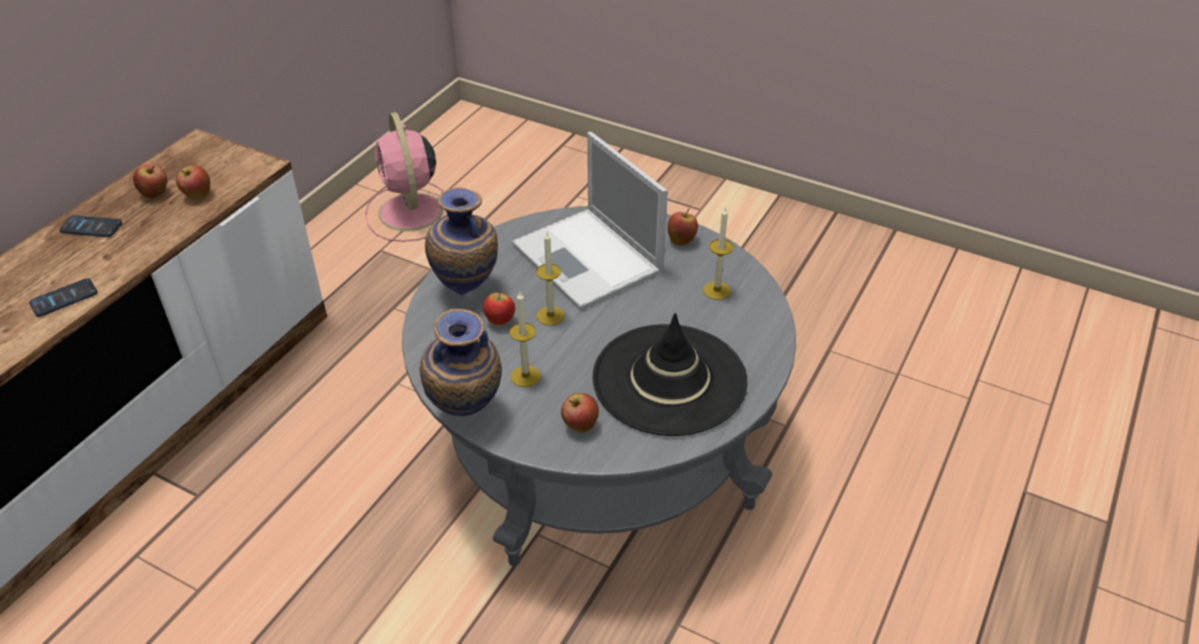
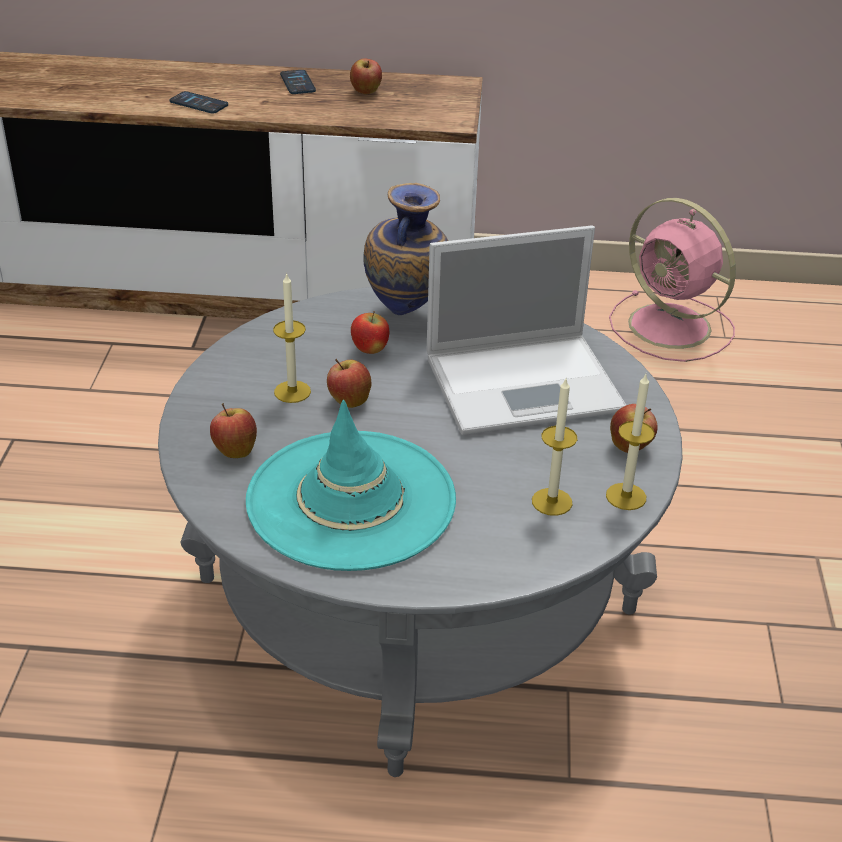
camera: 65 degrees right, 5 degrees down
(198, 195) = (381, 110): apple -> apple (349, 401)
(411, 214) = (672, 328): pink fan -> pink fan turned 90 degrees counterclockwise
(466, 415) = (211, 370): vase -> none
(550, 315) = (404, 381): candle -> candle (626, 496)
(589, 259) = (527, 383): laptop -> laptop turned 135 degrees counterclockwise
(669, 379) = (351, 500): black hat -> turquoise hat

